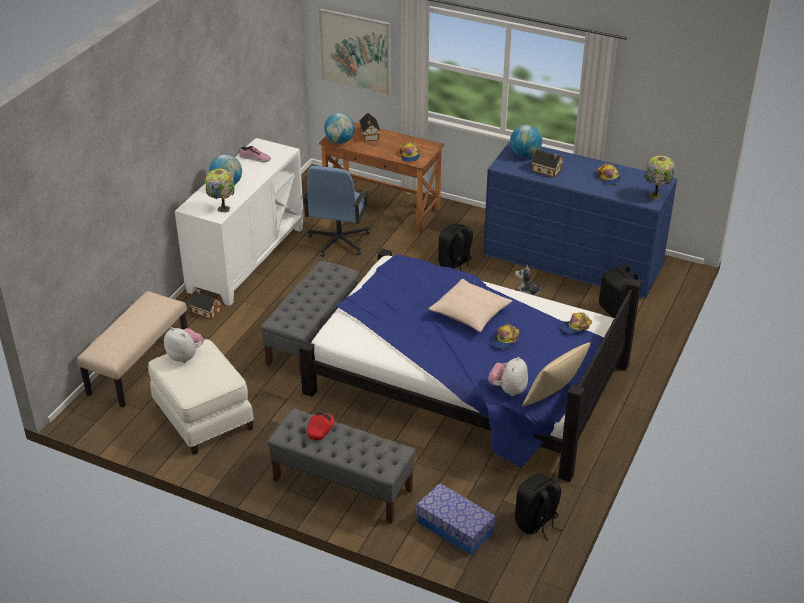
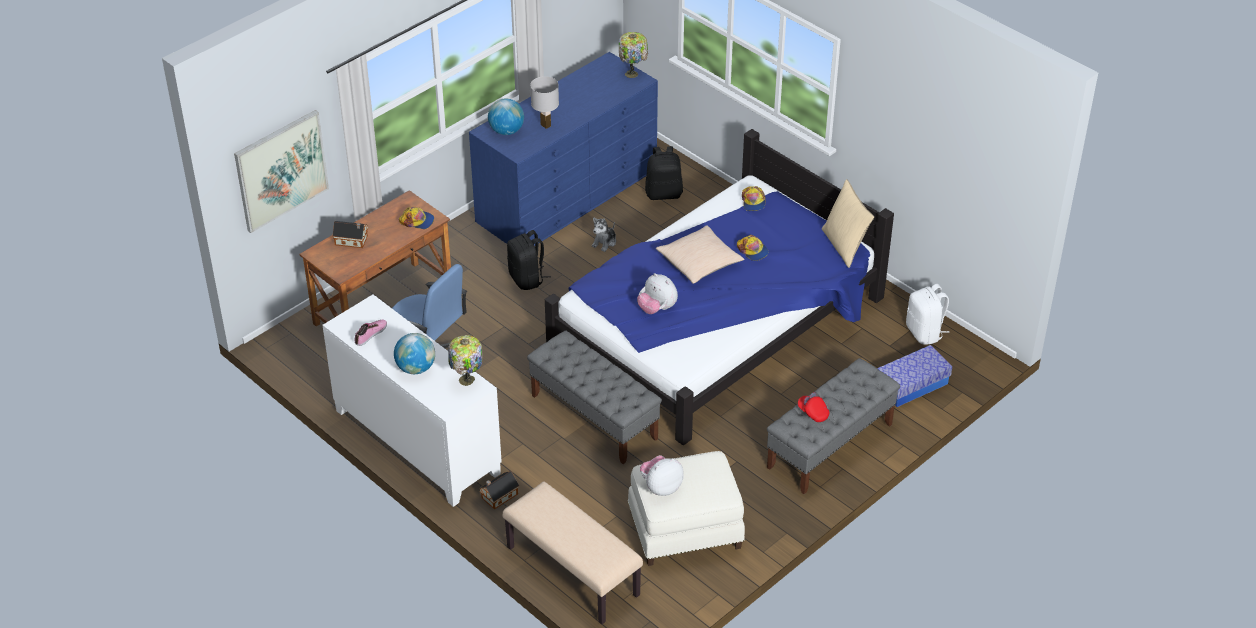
camera: 70 degrees left, 5 degrees up
(340, 141) = (349, 267): globe -> none
(508, 390) = (822, 270): plush toy -> plush toy (657, 308)
(536, 523) = (925, 333): black backpack -> white backpack
(547, 170) = (546, 125): toy house -> white table lamp
(608, 178) = (584, 91): cap -> none

